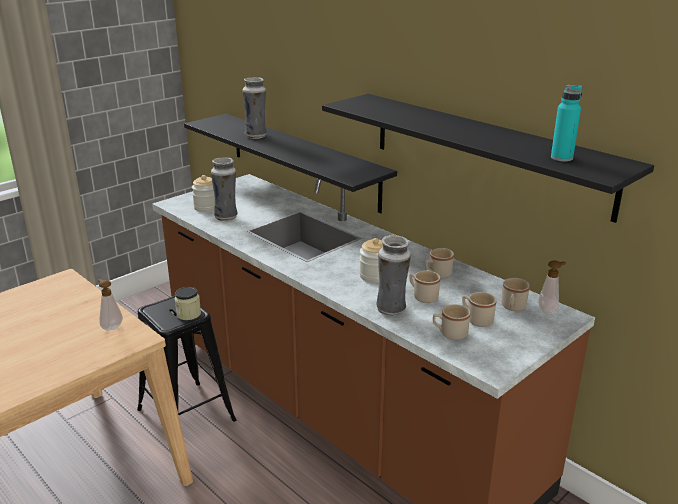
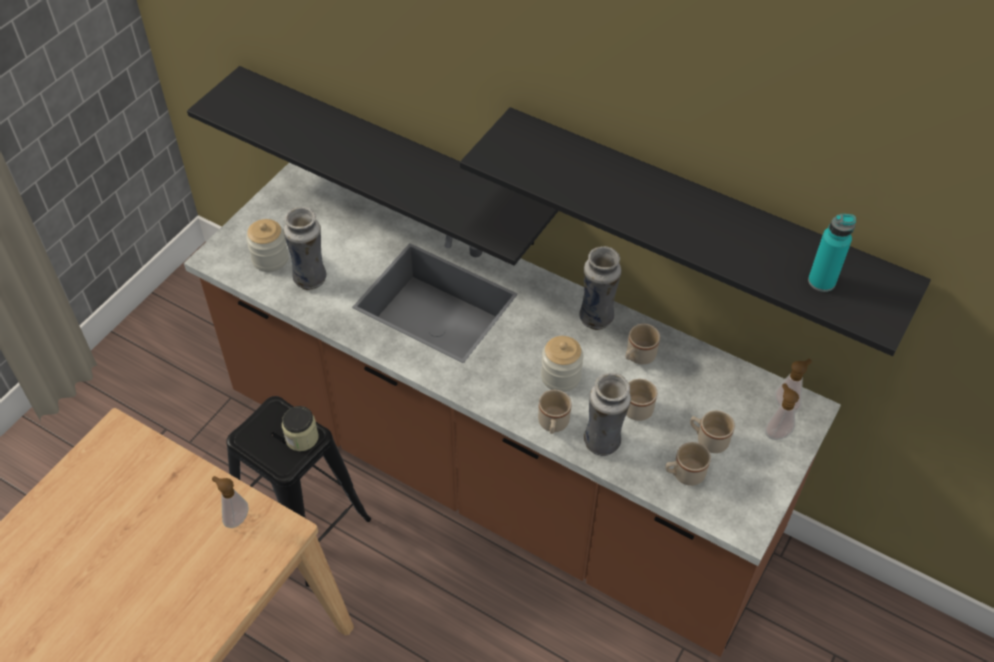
camera: 15 degrees left, 25 degrees up
(256, 136) = (319, 134): vase -> vase (596, 317)
(512, 308) = (744, 407): beige mug -> beige mug (553, 425)
(535, 323) = (776, 432): none -> soap dispenser

